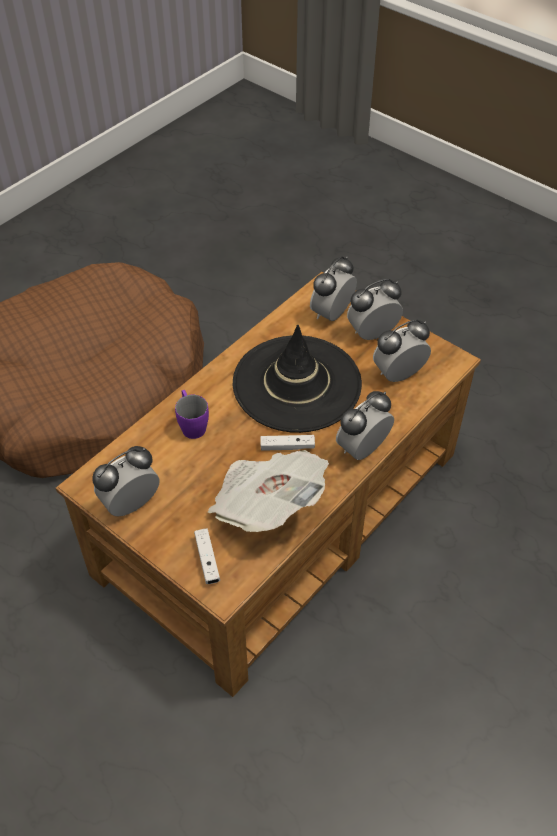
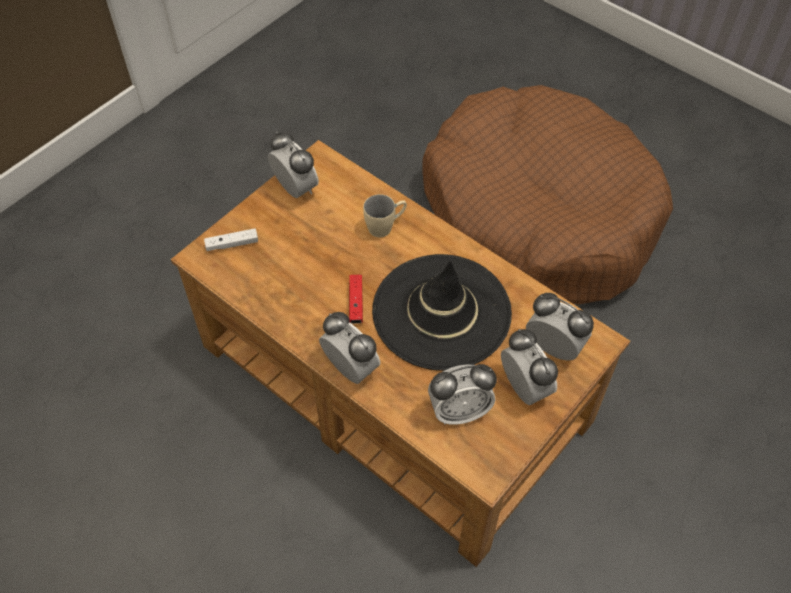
camera: 90 degrees right, 5 degrees up
(191, 424) = (385, 226): purple mug -> beige mug
(266, 505) = (287, 286): newspaper -> none
(287, 447) = (356, 303): white game controller -> red game controller
(398, 374) = (459, 411): alarm clock -> alarm clock turned 105 degrees clockwise

